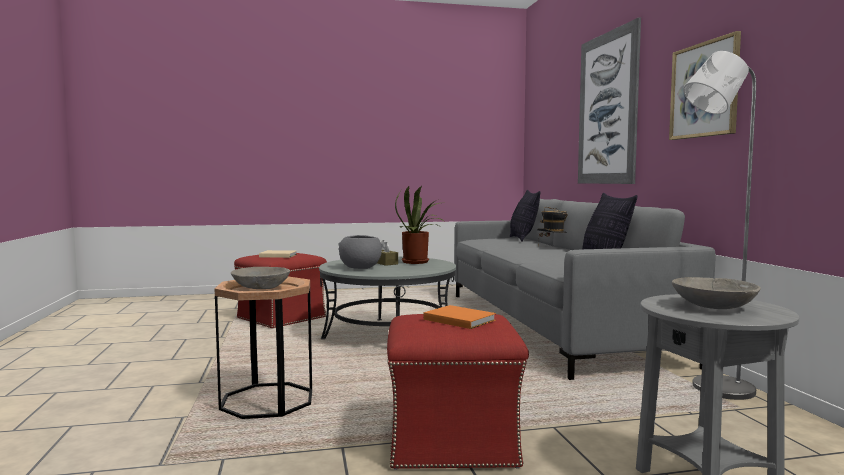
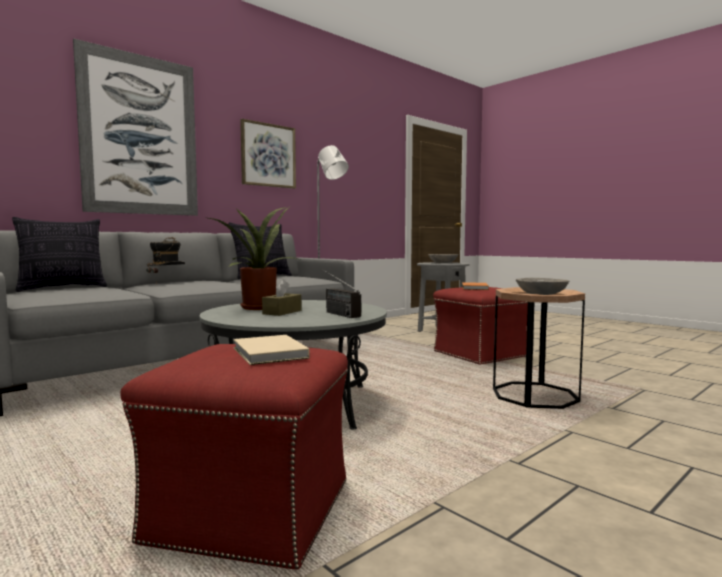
camera: 120 degrees left, 0 degrees up
(359, 268) = (335, 313): grey bowl -> radio

